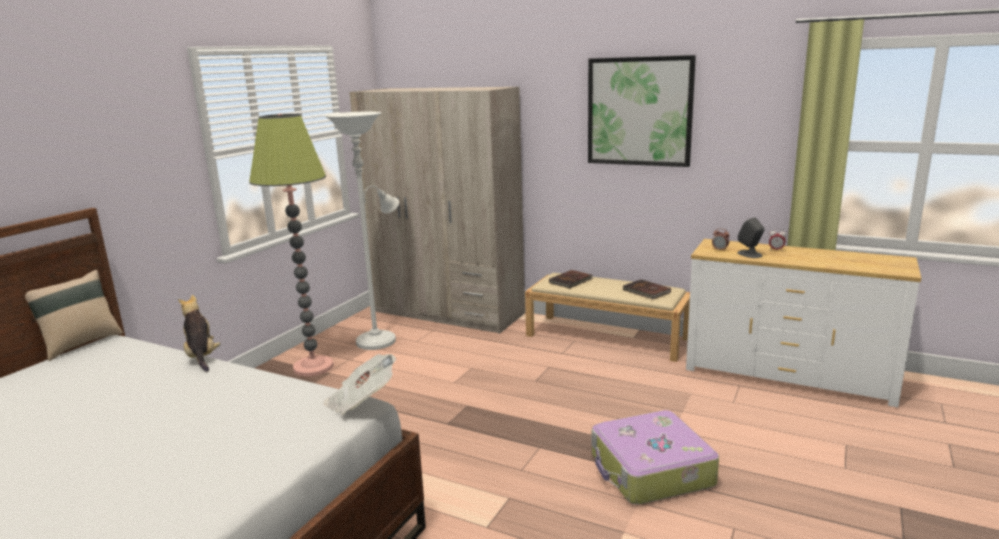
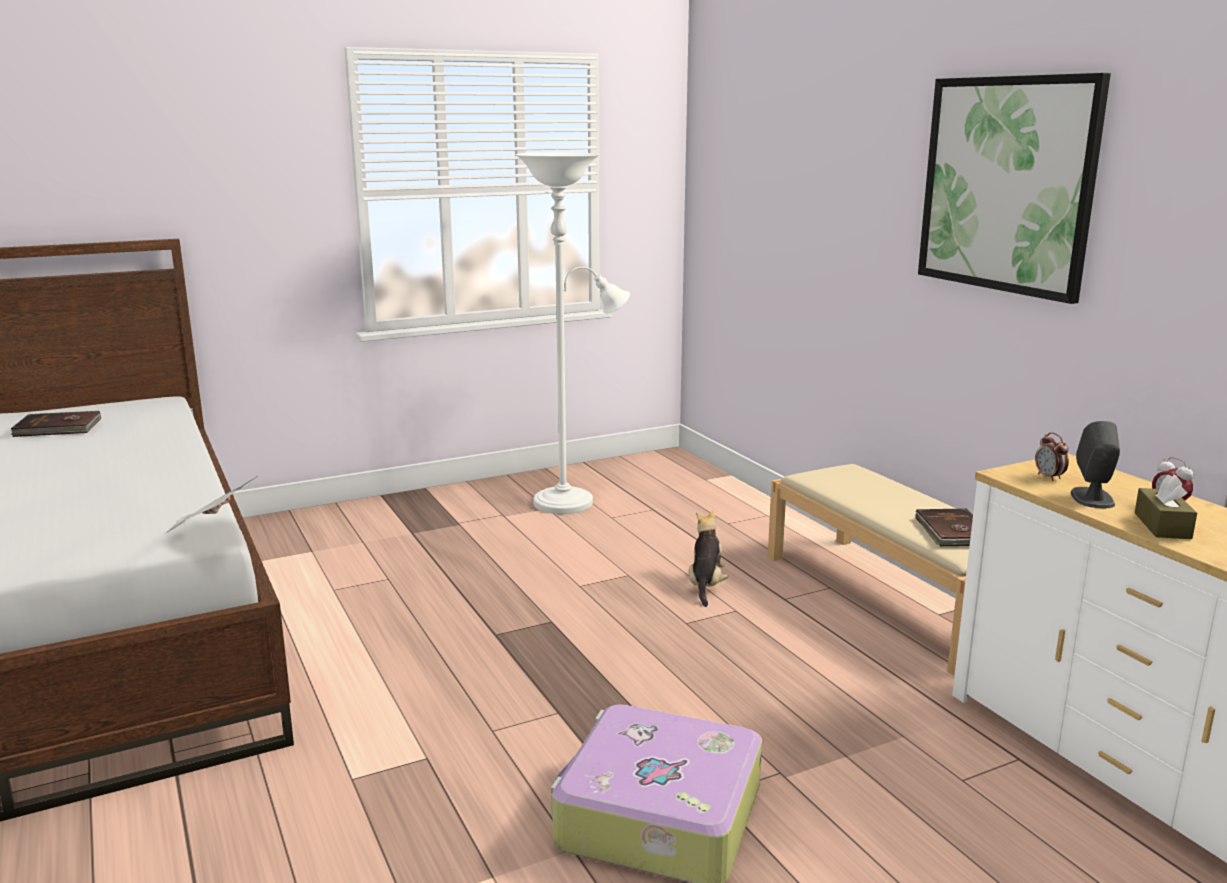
camera: 35 degrees right, 0 degrees up
(80, 344) = (138, 397): beige pillow -> none
(201, 356) = (190, 438): plush toy -> plush toy (705, 585)
(313, 367) = (453, 511): floor lamp -> none
(447, 312) = (705, 492): beige wardrobe -> none
(571, 281) = (854, 482): brown book -> brown book (58, 428)
(789, 258) = (1162, 526): none -> brown tissue box

